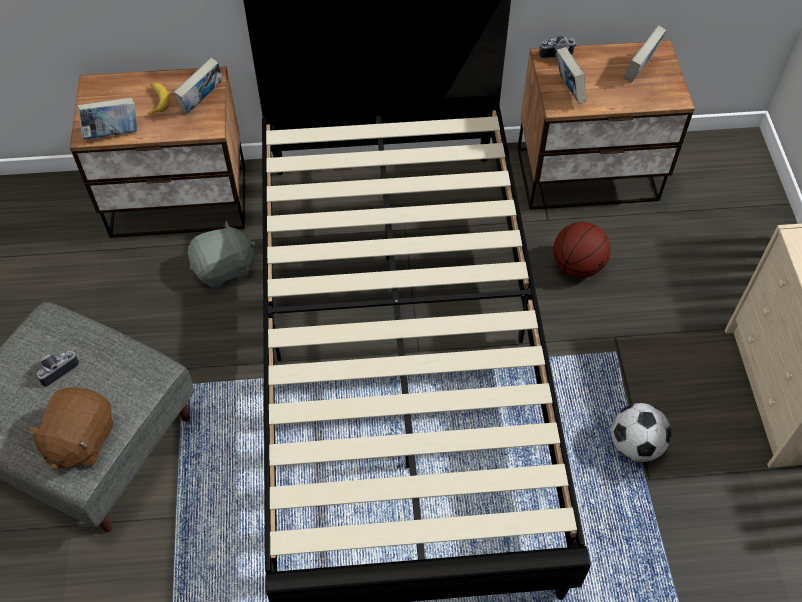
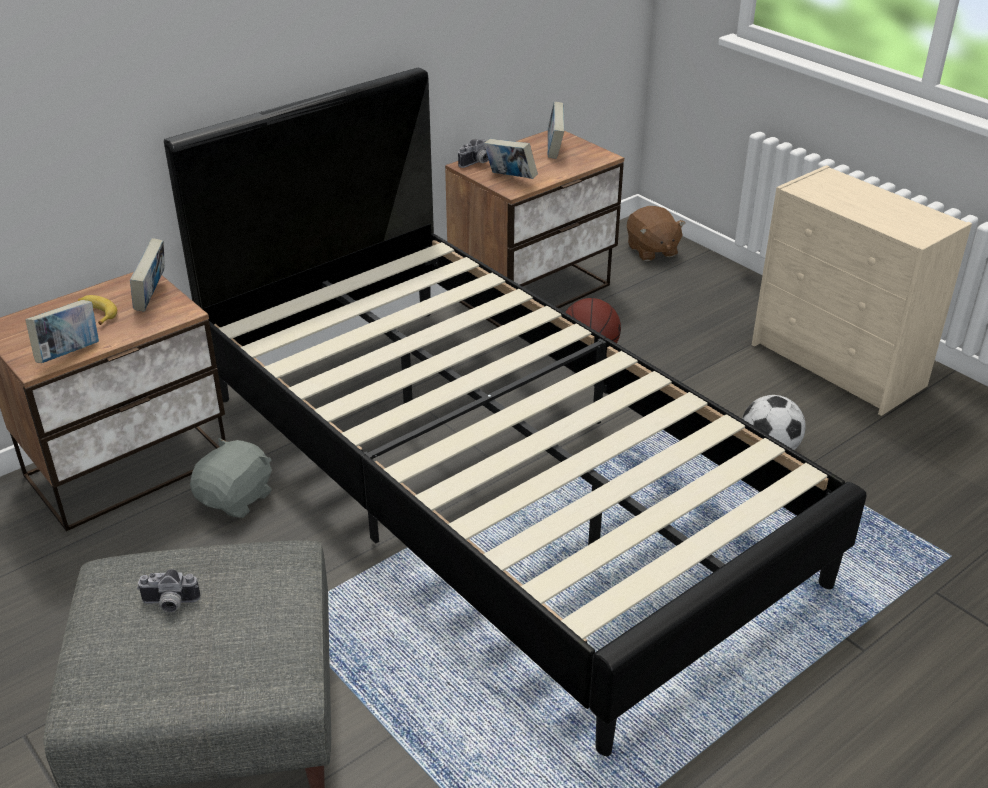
camera: 35 degrees left, 20 degrees down
(57, 369) = (169, 604): camera -> camera turned 105 degrees counterclockwise
(80, 439) = (264, 651): brown plush toy -> brown plush toy (651, 251)

